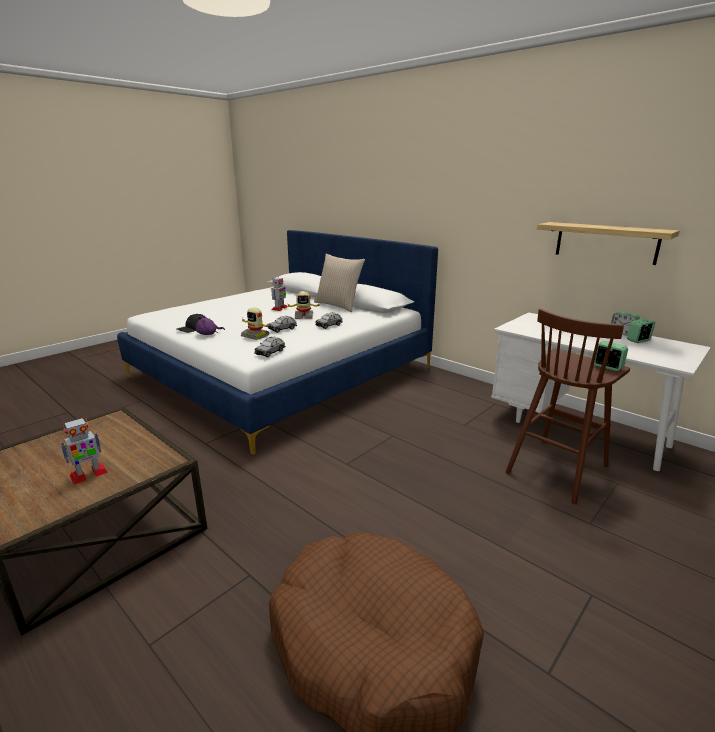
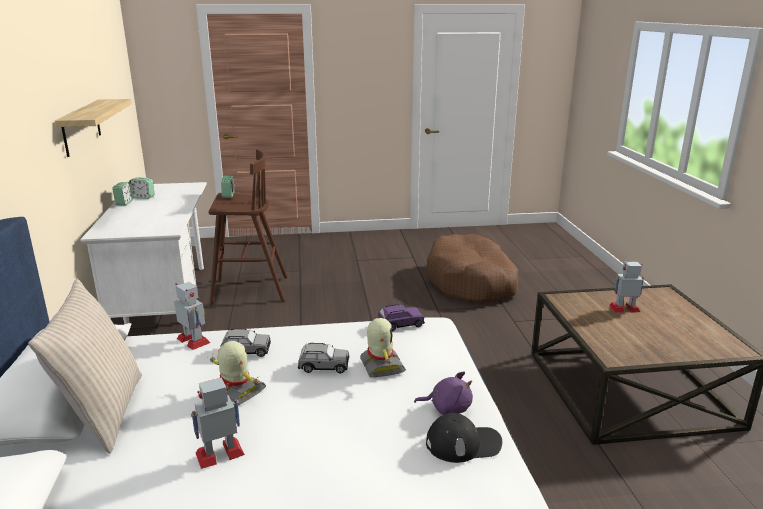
camera: 140 degrees left, 0 degrees up
(270, 352) = (400, 324): grey toy car -> purple toy car
(360, 322) = (193, 340): none -> toy robot

